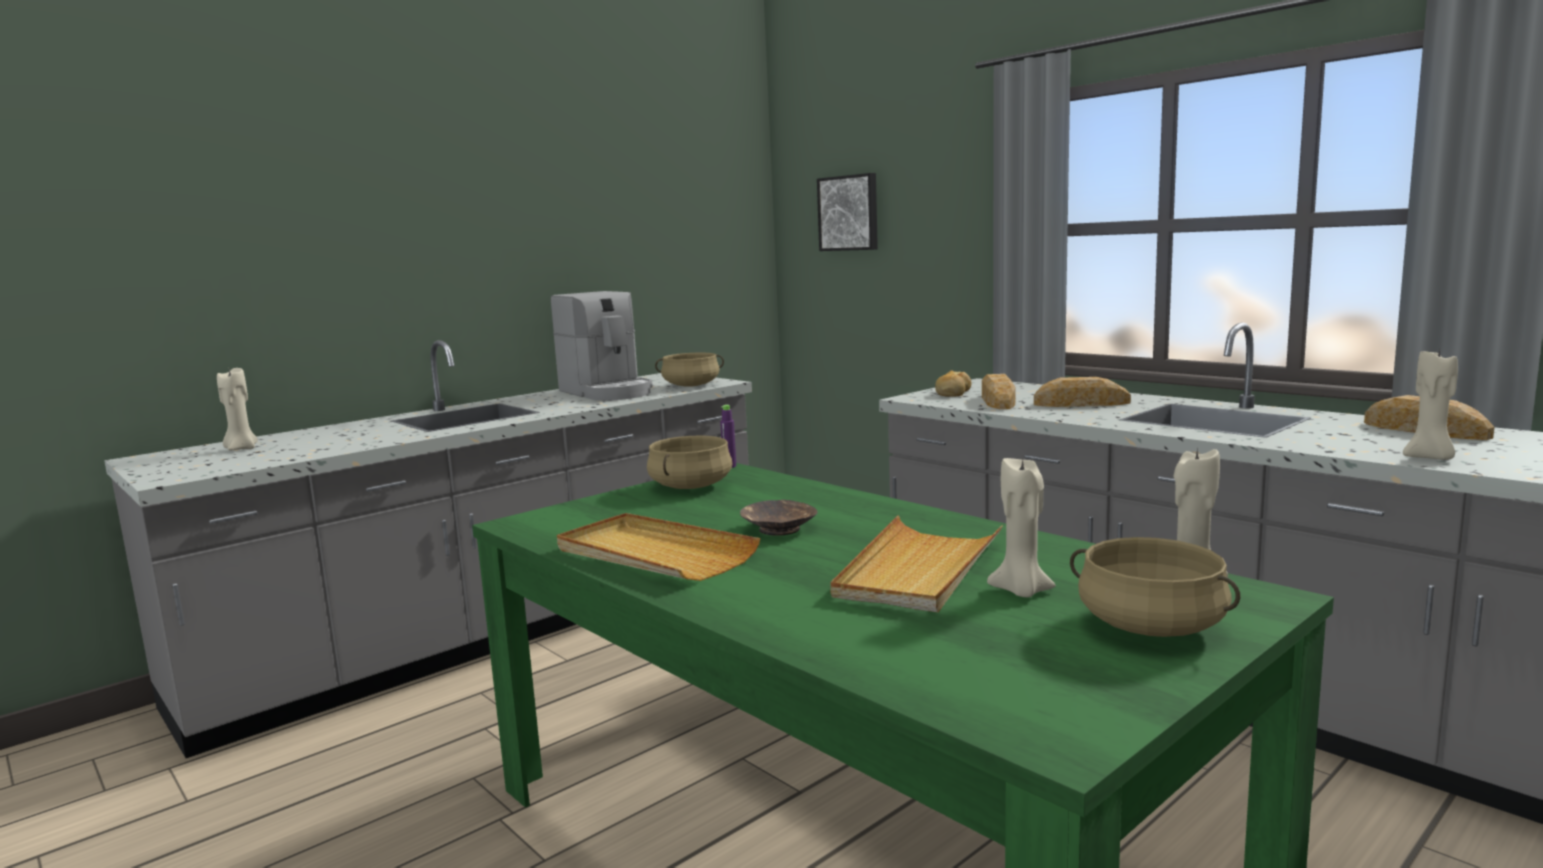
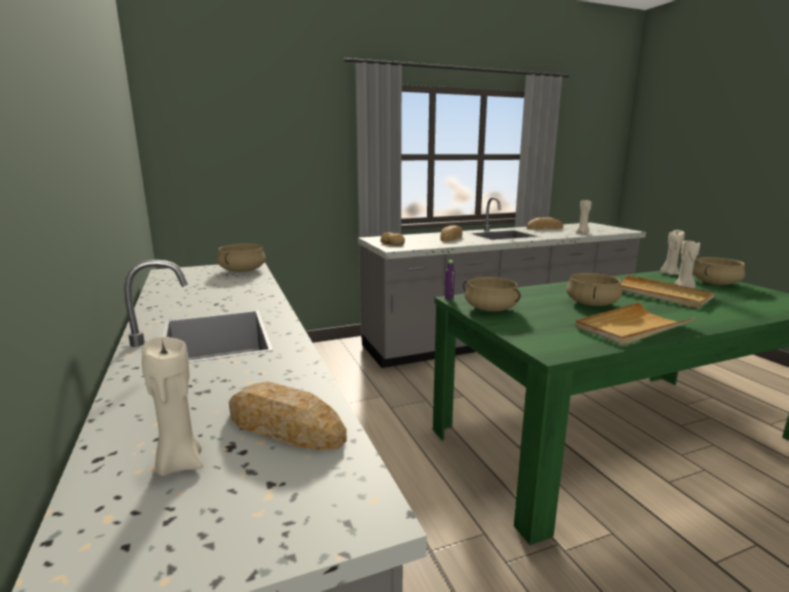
camera: 70 degrees left, 5 degrees up
(607, 392) = (209, 288): coffee machine -> none
(778, 529) = (592, 304): brown bowl -> beige cooking pot
(849, 213) = (228, 139): picture -> none
(998, 401) = (426, 243): bread -> bread (284, 427)

